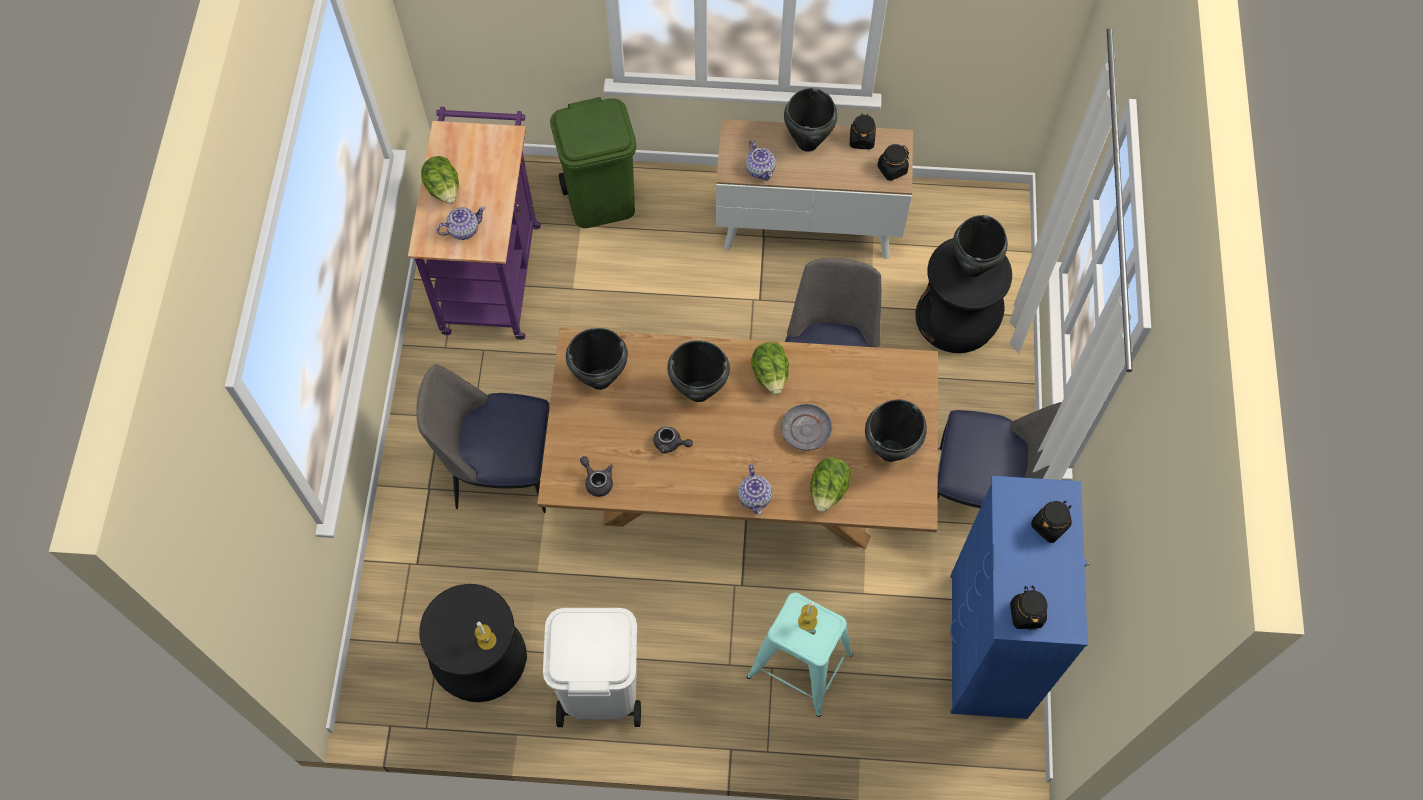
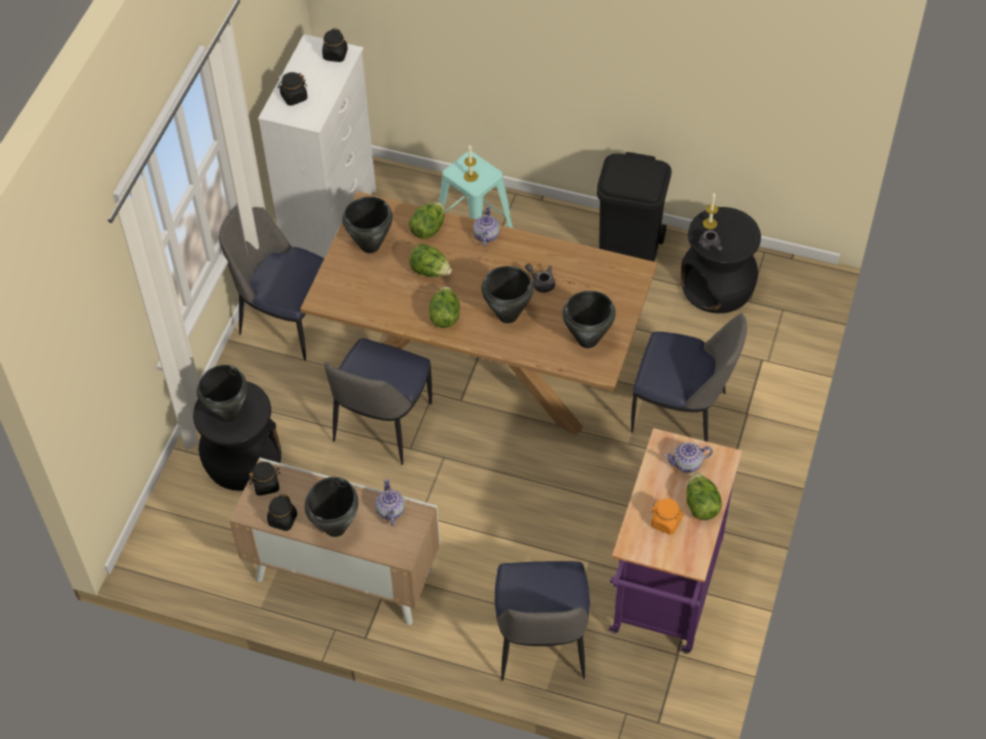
camera: 165 degrees left, 10 degrees down
(477, 166) = (666, 522): none -> orange jar
(597, 480) = (606, 268): grey teapot -> grey teapot (710, 246)
(599, 689) = (629, 251): white trash can -> black trash can
(602, 201) = (541, 645): green trash can -> chair
(806, 430) = (430, 271): grey plate -> lettuce
(986, 646) = (331, 223): blue dresser -> white dresser

